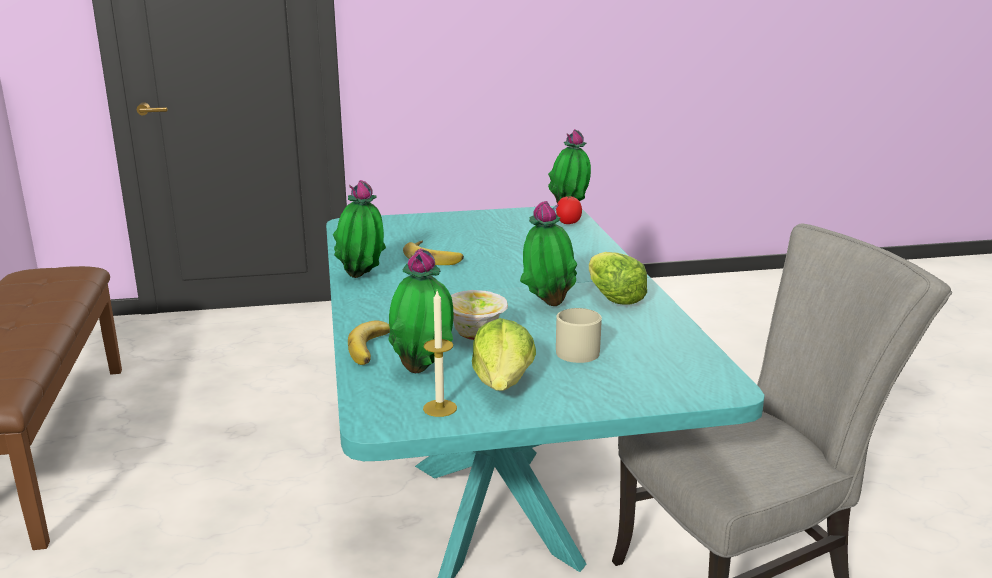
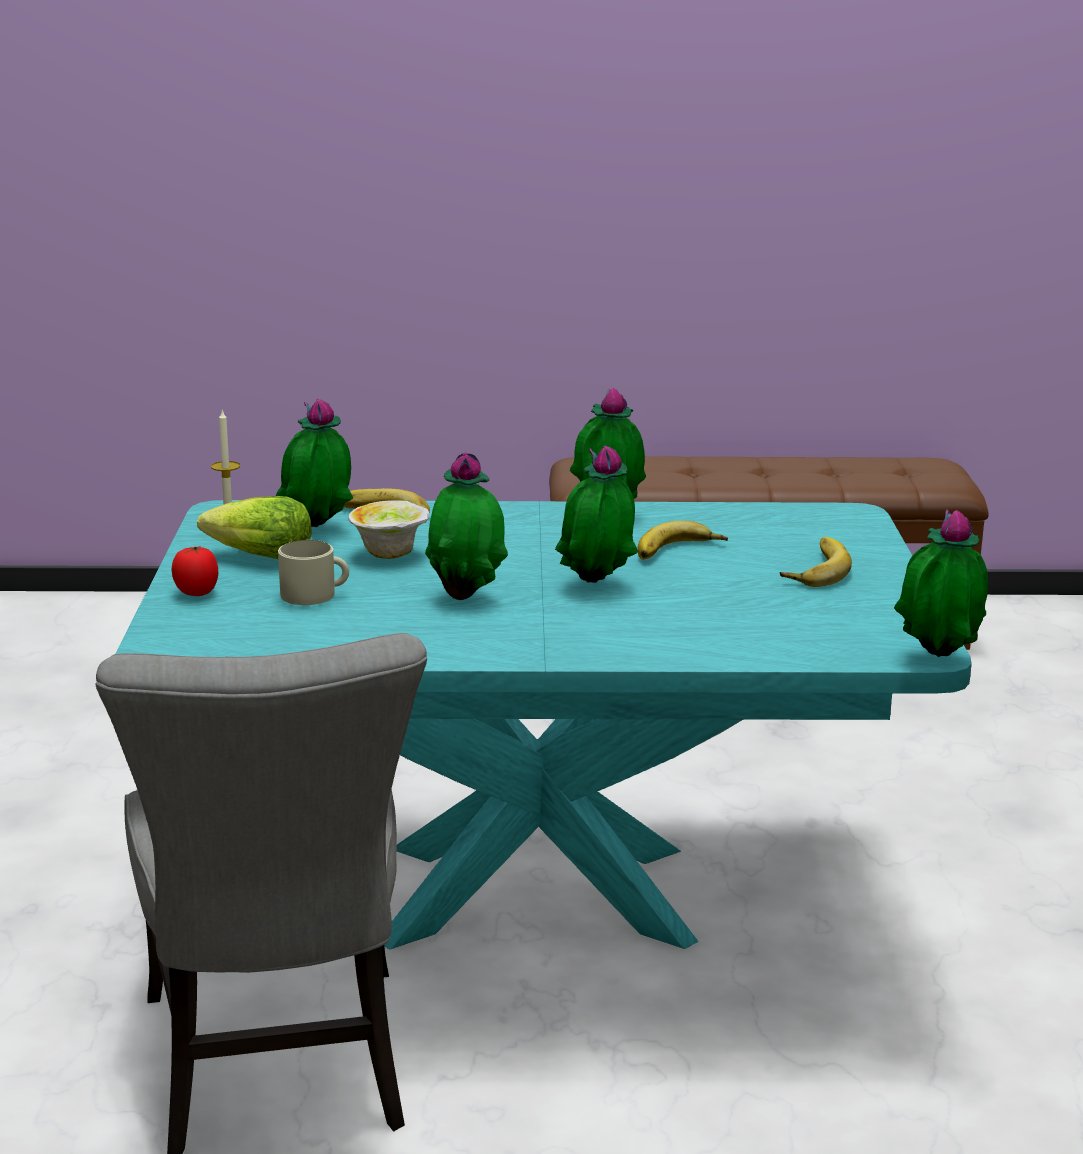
camera: 100 degrees right, 0 degrees up
(453, 229) = (813, 569): none -> banana
(507, 273) = (596, 585): none -> potted plant
(568, 223) = (842, 648): tomato -> tomato (196, 593)
(612, 297) = (472, 634): lettuce -> none

